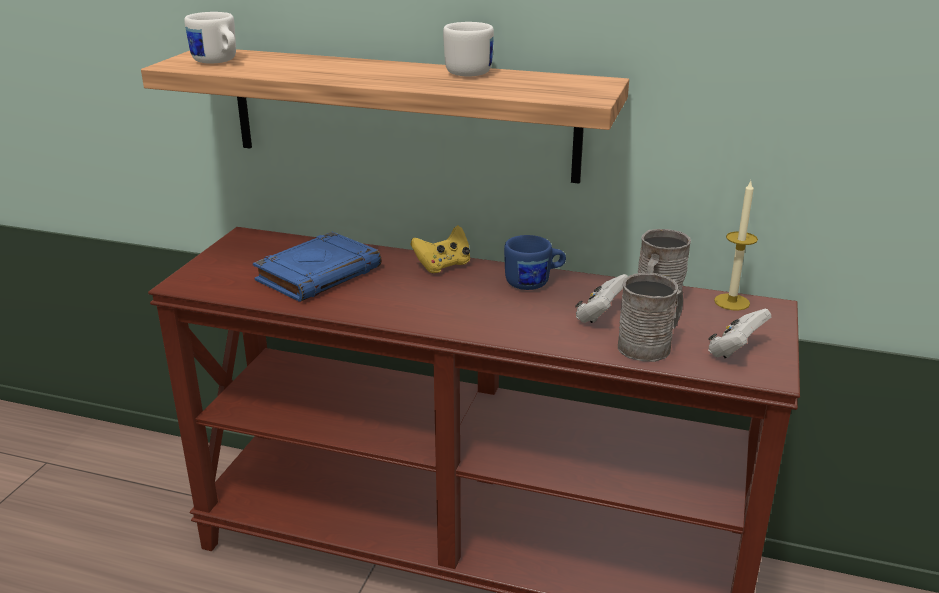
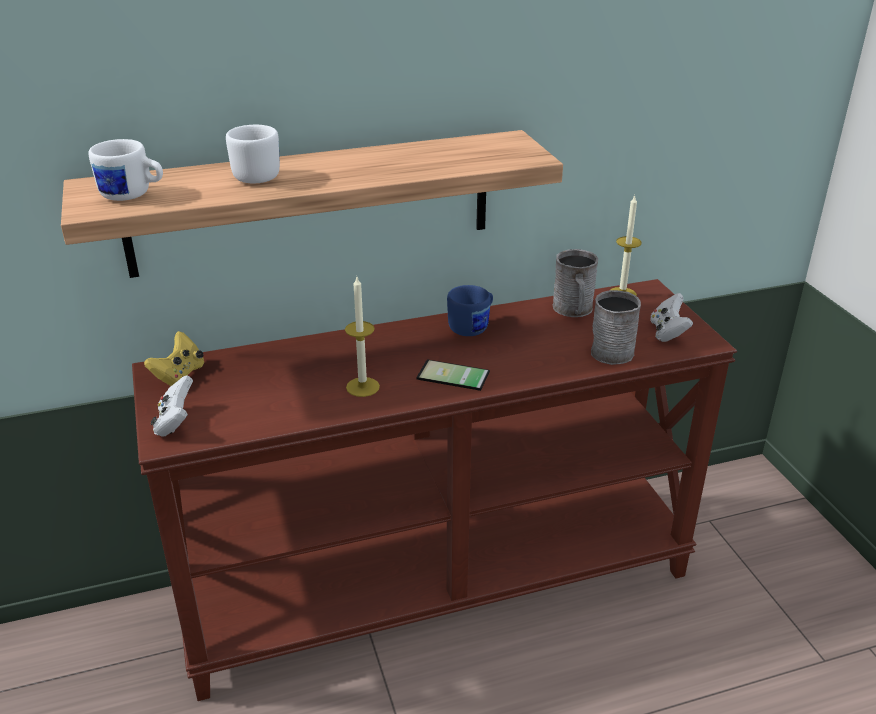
camera: 35 degrees left, 5 degrees up
(319, 273) = (286, 382): blue book -> none
(372, 297) = (362, 387): none -> candle
(443, 265) = (383, 336): yellow game controller -> yellow game controller (179, 375)
(456, 315) = (452, 377): none -> phone
(467, 71) = (390, 151): white mug -> white mug (252, 175)
(600, 316) = (553, 338): white game controller -> white game controller (175, 423)

